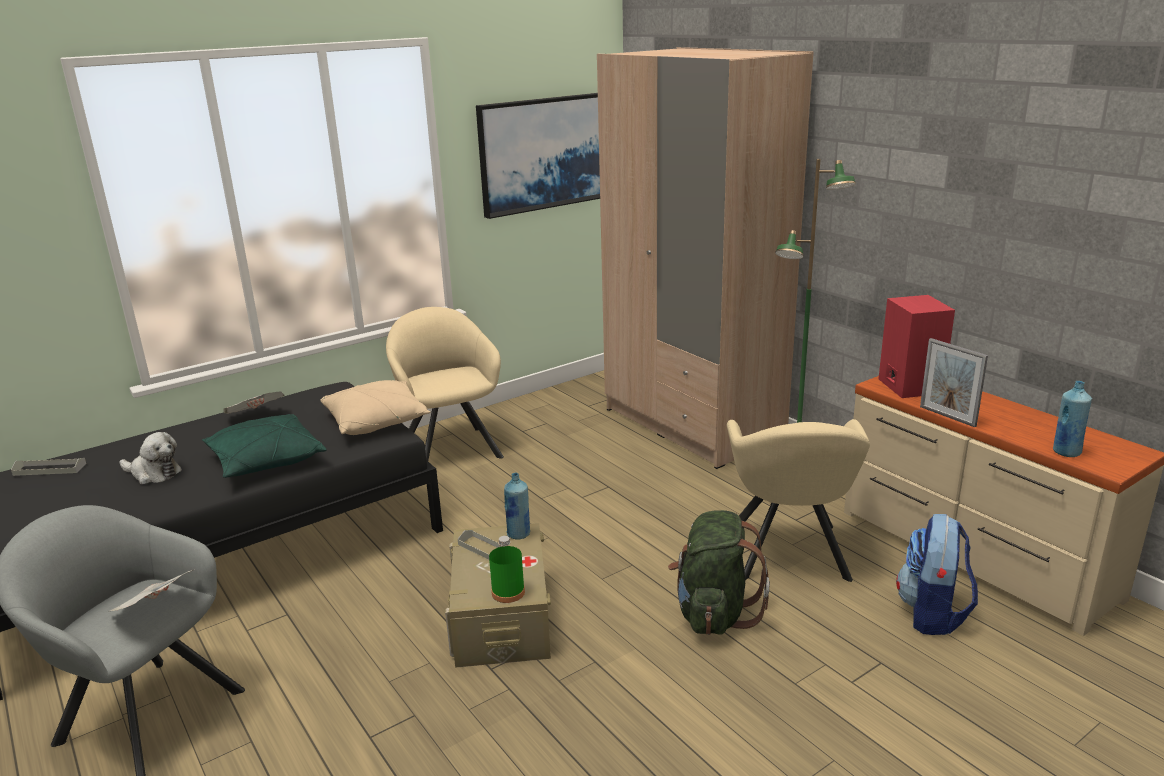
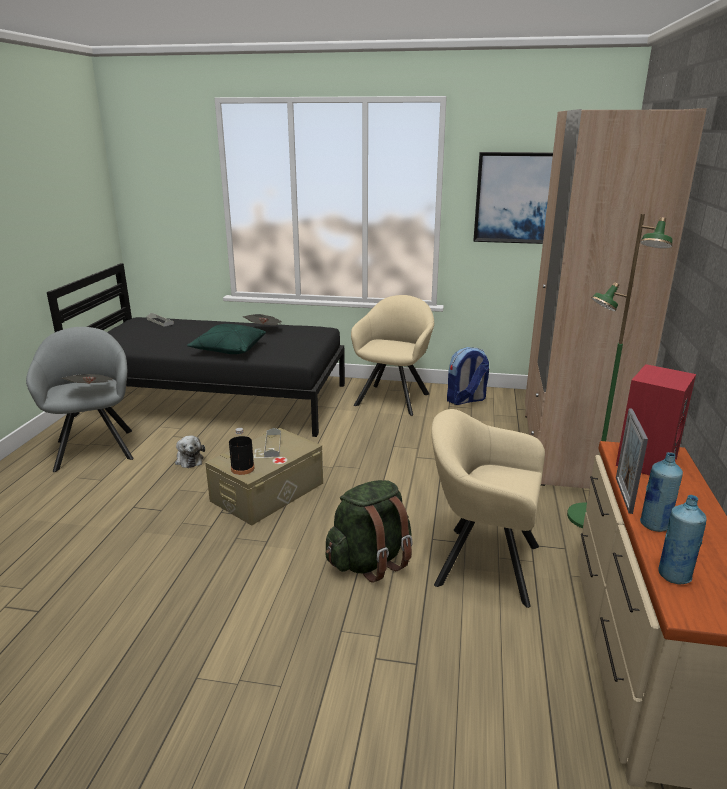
camera: 45 degrees right, 0 degrees up
(153, 473) = (185, 337): plush toy -> plush toy (189, 460)
(377, 421) = (306, 351): beige pillow -> none
(508, 592) = (242, 468): green bottle -> black bottle
(518, 534) = (301, 445): blue bottle -> blue bottle (654, 525)
(789, 556) = (480, 562): beige armchair -> beige armchair turned 60 degrees clockwise
(932, 614) = (517, 667): backpack -> backpack (466, 400)

